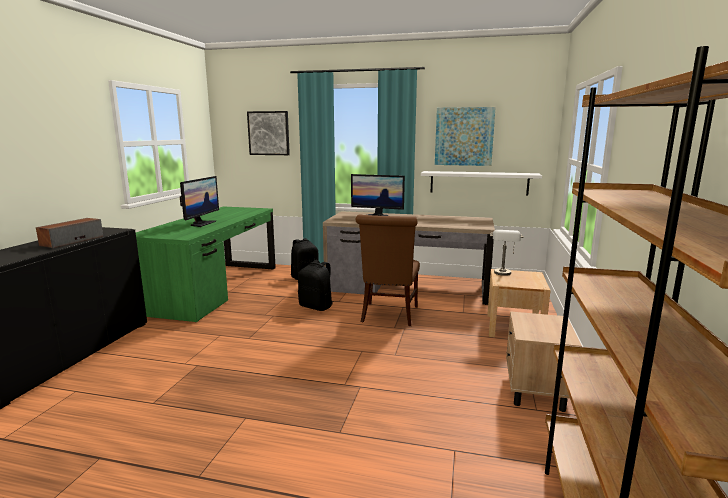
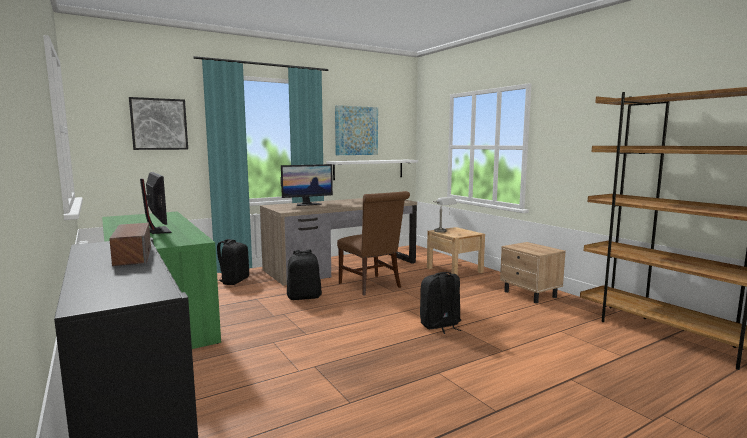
camera: 45 degrees left, 5 degrees down
(350, 378) = (440, 325): none -> black backpack

